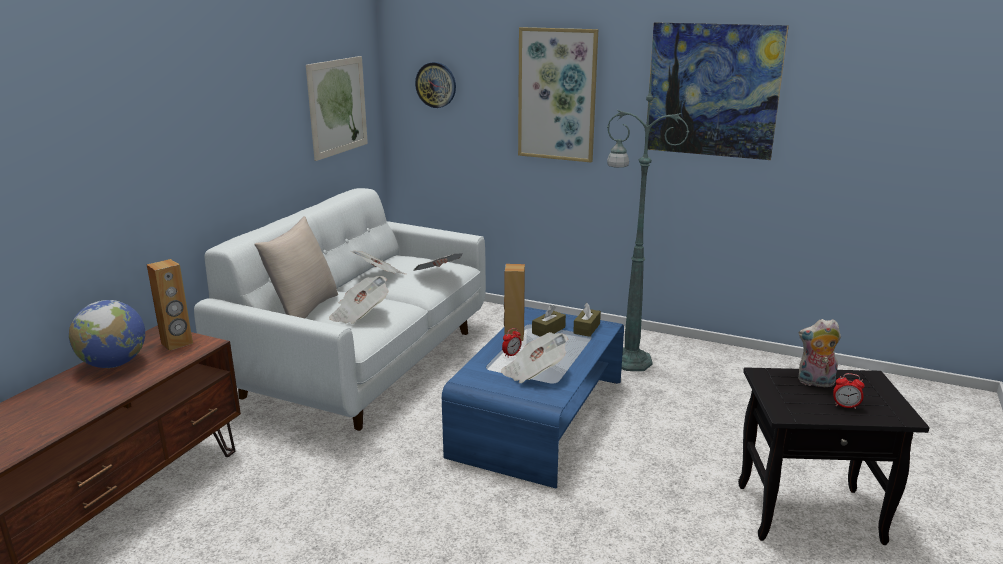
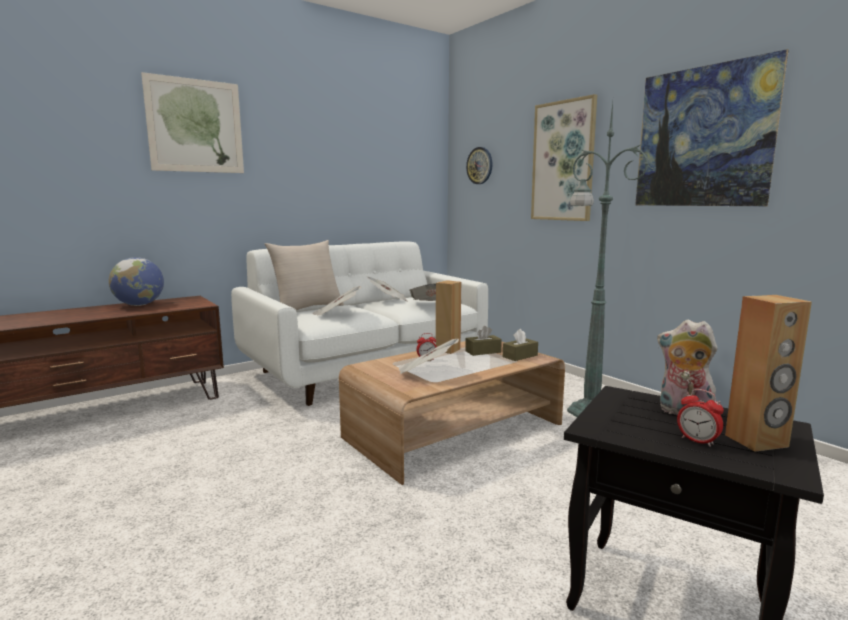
camera: 30 degrees right, 10 degrees down
(177, 343) = (189, 303): brown speaker -> brown speaker (756, 441)
(337, 107) = (398, 178): picture -> picture (195, 126)
(539, 417) = (454, 430): blue coffee table -> brown coffee table

